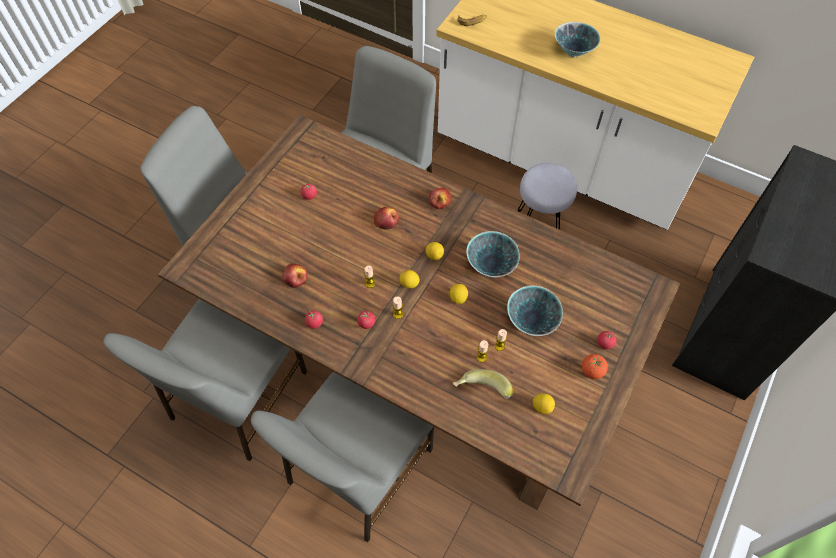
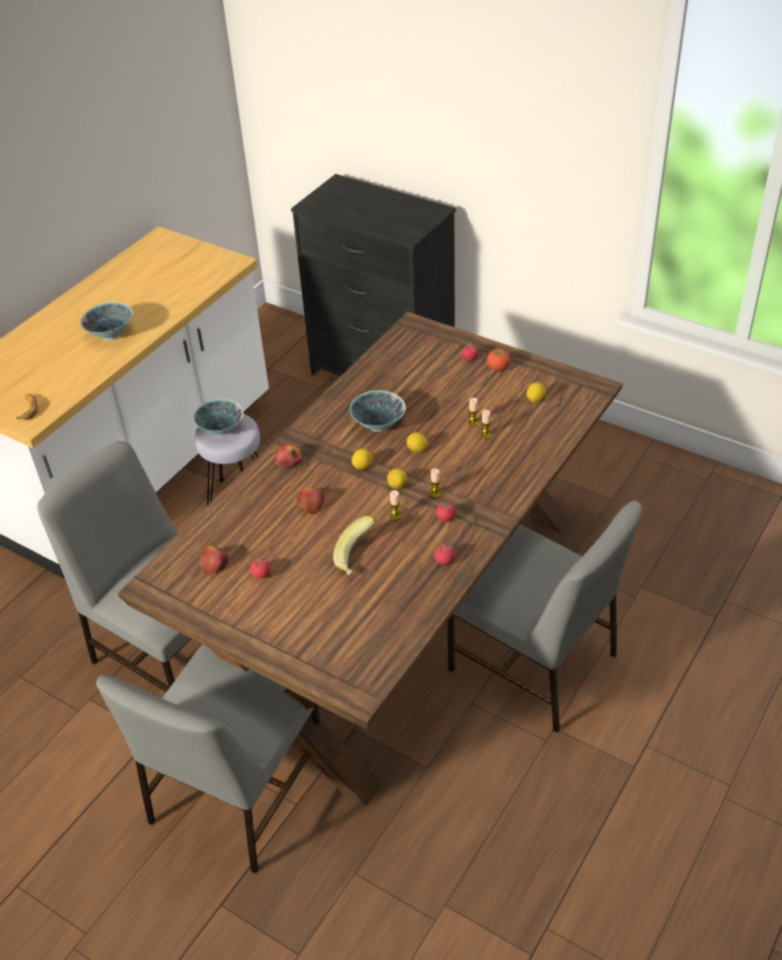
camera: 85 degrees left, 15 degrees down
(237, 396) = (445, 797): grey chair -> none
(295, 278) = (384, 580): apple -> apple (214, 563)
(481, 392) = (523, 436): banana -> banana (357, 557)
(531, 320) = (444, 401): bowl -> bowl (220, 430)

